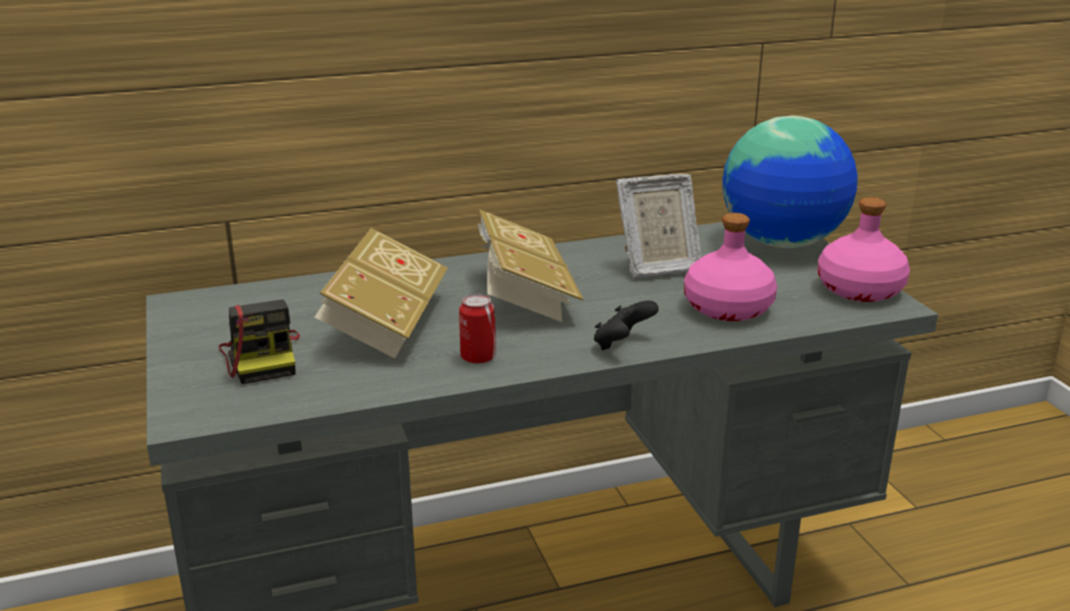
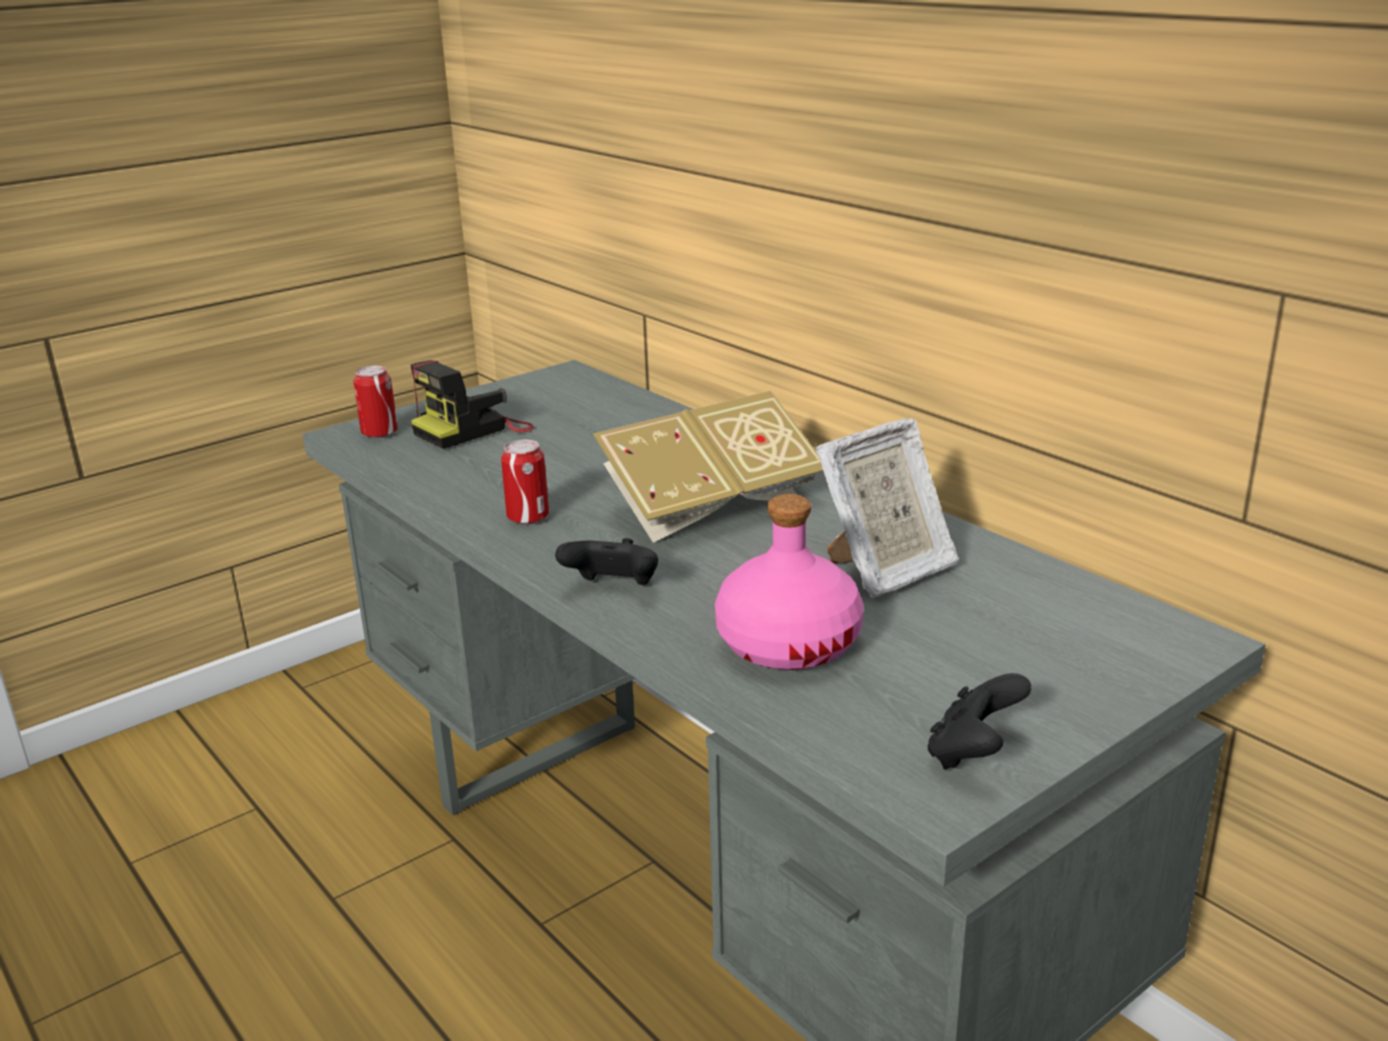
camera: 70 degrees right, 0 degrees up
(208, 402) = (379, 433): none -> can
(385, 324) = (579, 459): book -> none
(657, 267) = (886, 571): picture frame -> picture frame turned 90 degrees counterclockwise
(783, 243) = (1108, 658): globe -> none
(858, 289) = (973, 754): pink bottle -> black game controller

